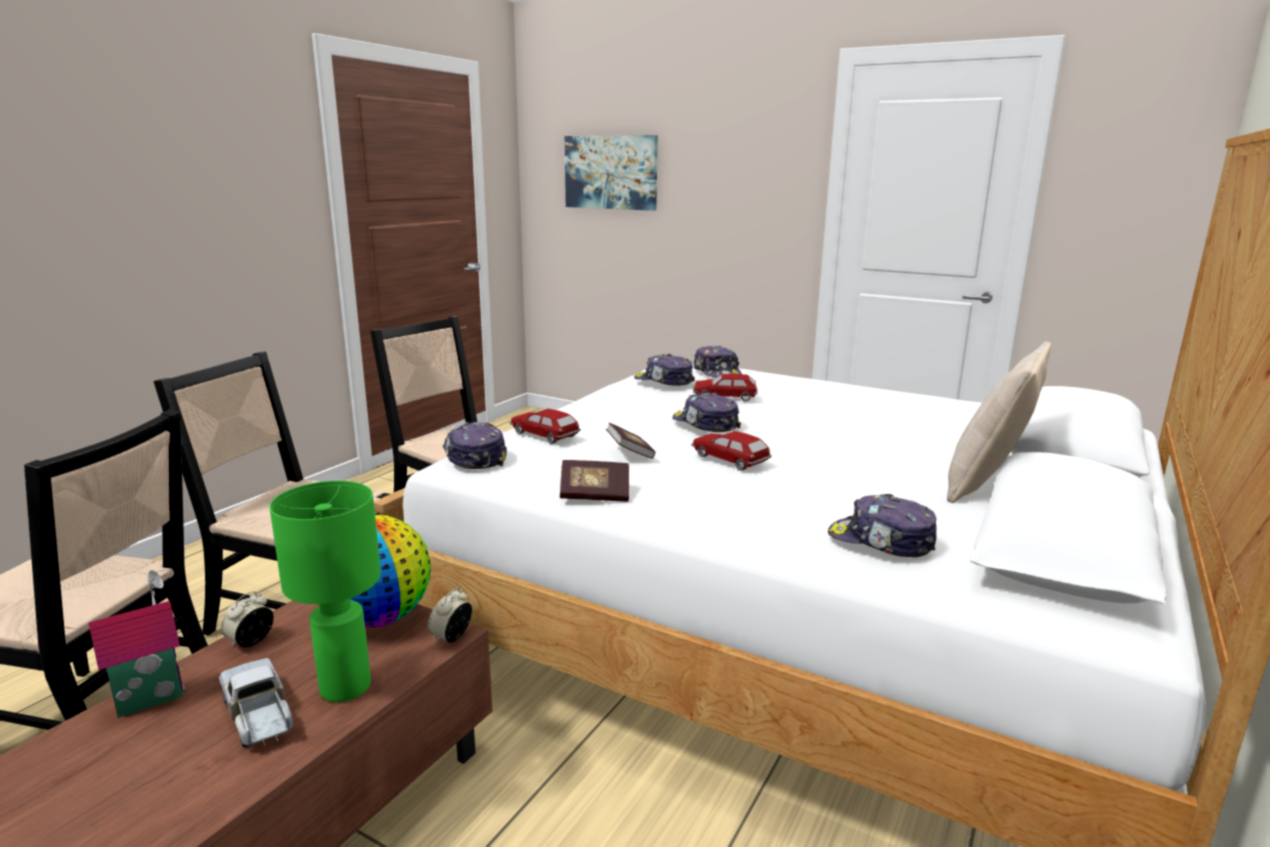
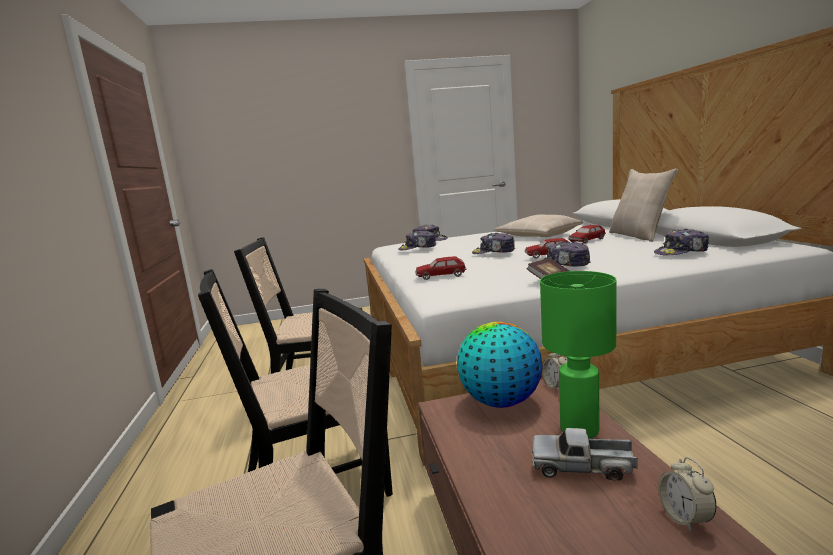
camera: 40 degrees left, 5 degrees down
(150, 697) = (502, 510): toy house -> none
(251, 642) = (470, 452): alarm clock -> alarm clock (685, 518)
(474, 458) = (443, 292): cap -> cap (563, 265)
(611, 172) = (260, 144): picture -> none
(630, 453) = (505, 267): book -> none
(724, 397) = (467, 244): toy car -> toy car (586, 240)
(865, 418) = (538, 236): none -> beige pillow

